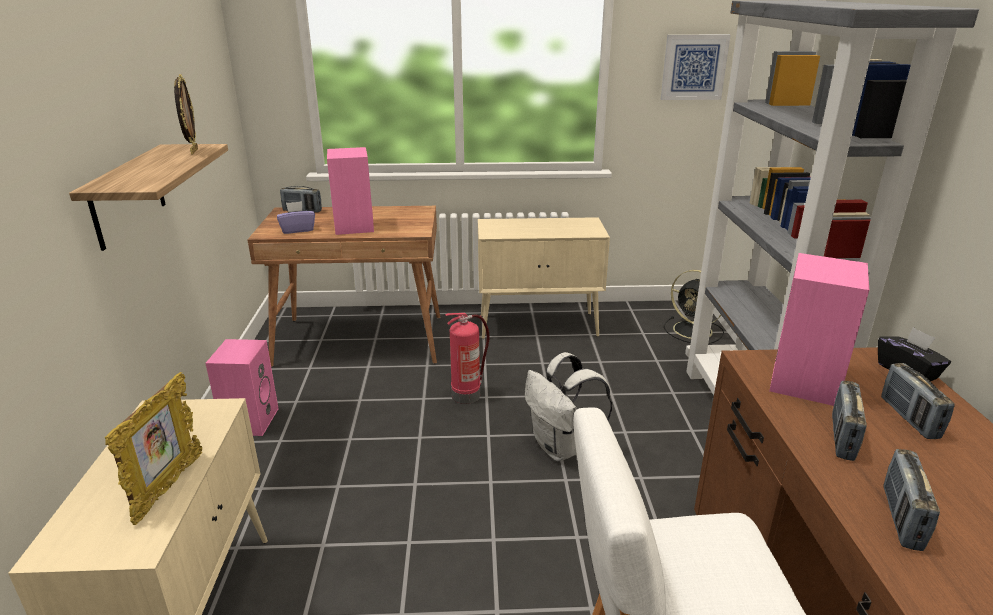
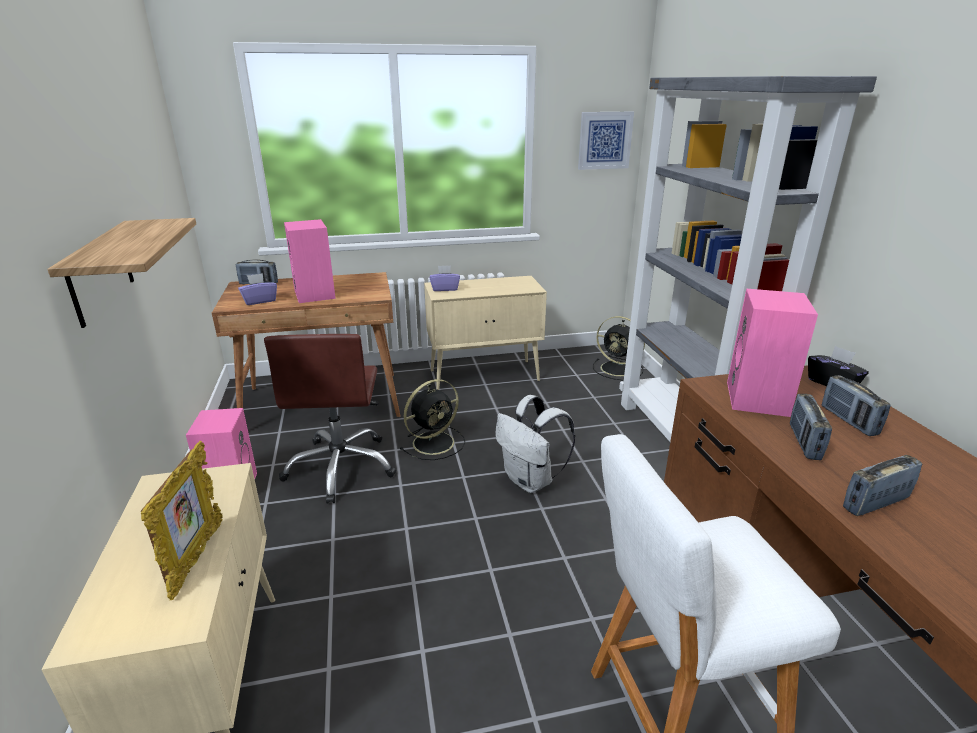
camera: 10 degrees left, 0 degrees up
(193, 151) = (163, 225): picture frame -> none
(363, 411) = (341, 467): none -> brown office chair
(467, 394) = (435, 442): fire extinguisher -> black fan
(497, 227) = (445, 288): none -> purple tissue box
(901, 518) = (875, 503): radio -> radio turned 60 degrees clockwise

